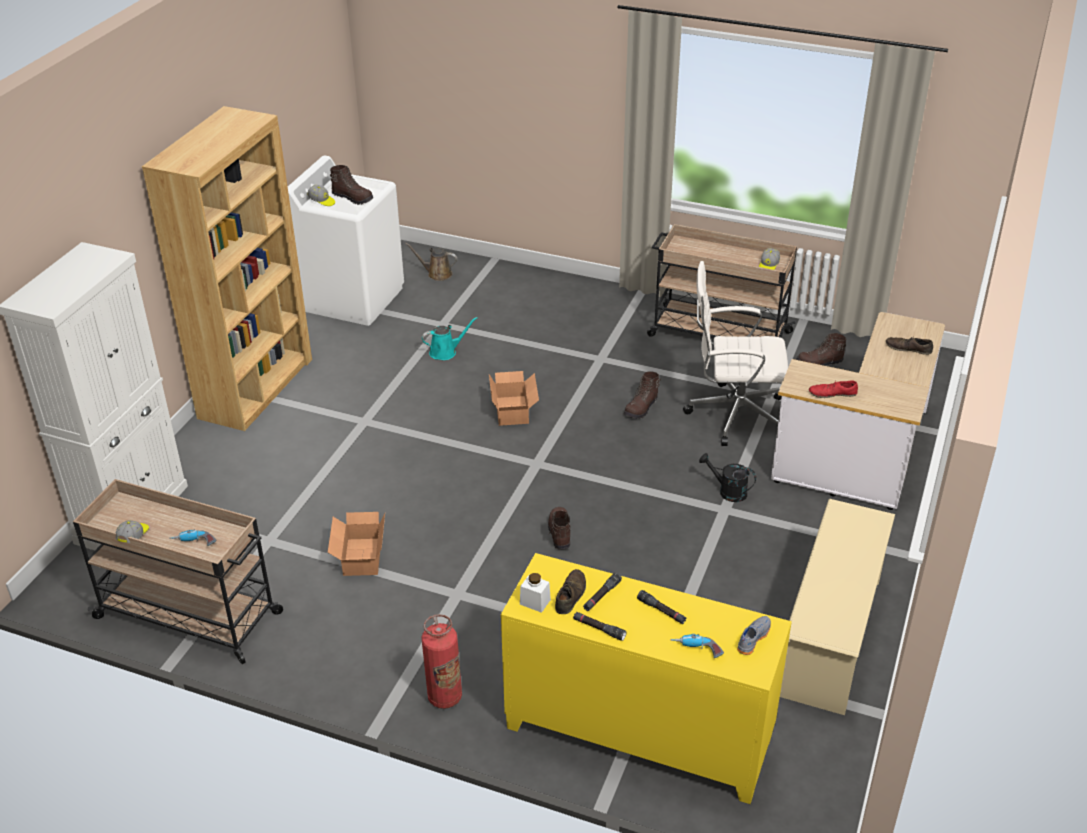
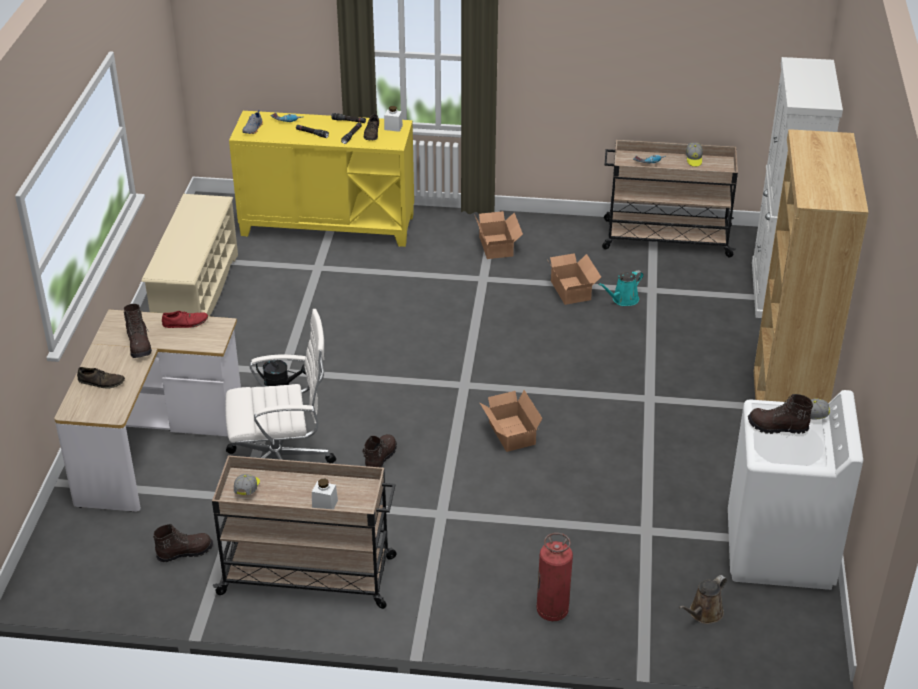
camera: 165 degrees right, 0 degrees up
(413, 645) = (497, 245): none -> cardboard box
(437, 274) = (704, 613): brown watering can -> brown watering can turned 135 degrees clockwise
(445, 352) = (619, 492): turquoise watering can -> turquoise watering can (623, 300)
(445, 697) = (461, 224): fire extinguisher -> fire extinguisher (552, 611)
(559, 533) = (421, 330): brown boot -> brown boot (139, 345)
(708, 249) = (325, 504): none -> white jar

